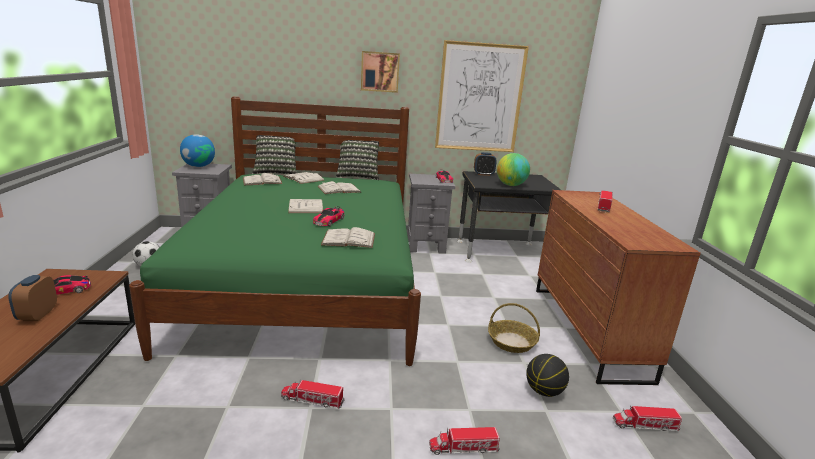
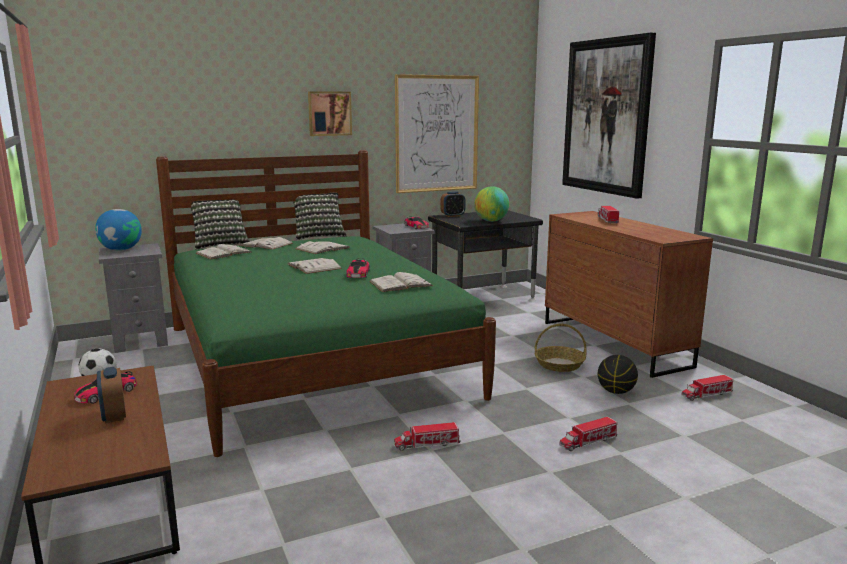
camera: 20 degrees left, 5 degrees down
(638, 97) = (606, 116): none -> picture

